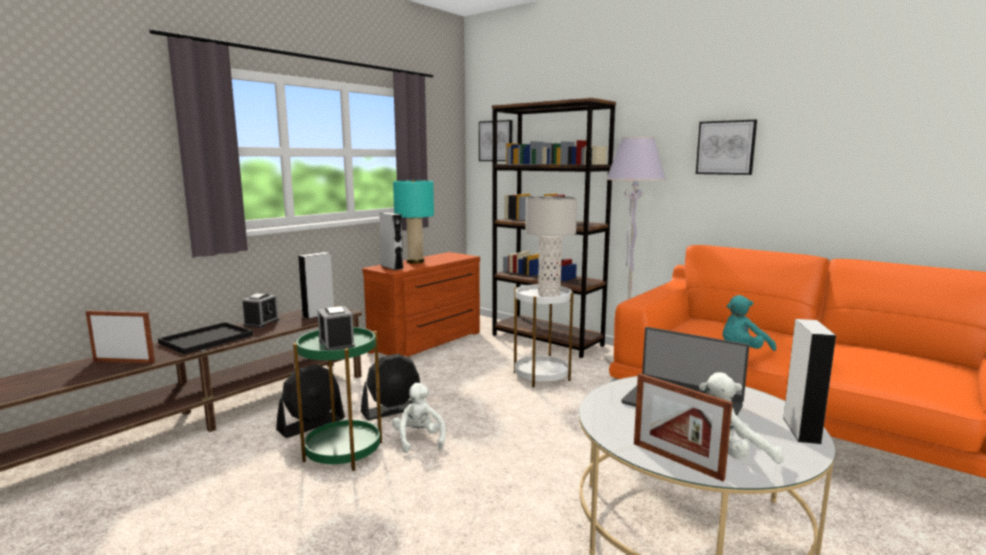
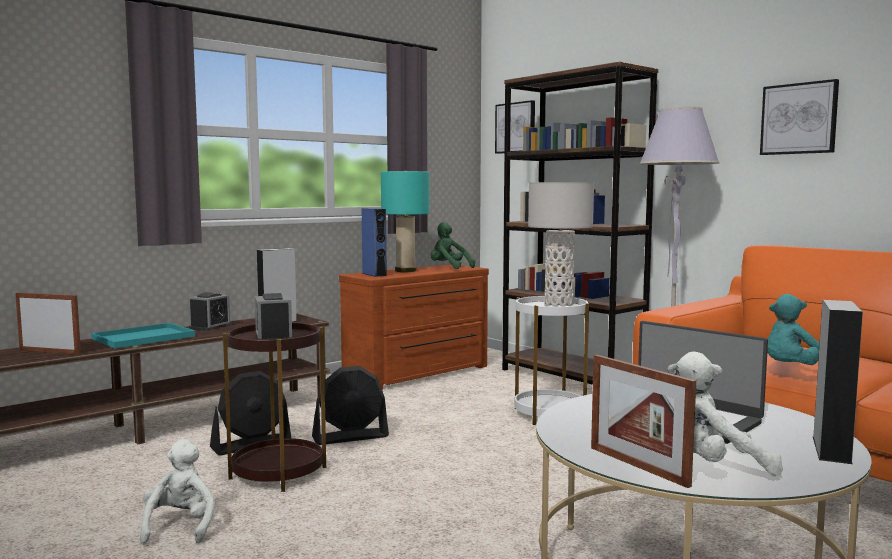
camera: 10 degrees right, 5 degrees down
(207, 339) = (145, 337): black tray -> turquoise tray
(343, 451) = (278, 472): green side table -> brown side table
(392, 267) = (374, 274): grey speaker -> blue speaker
(419, 440) = (371, 468): white plush toy -> white plush toy (180, 526)
(448, 256) = (449, 268): none -> green plush toy

